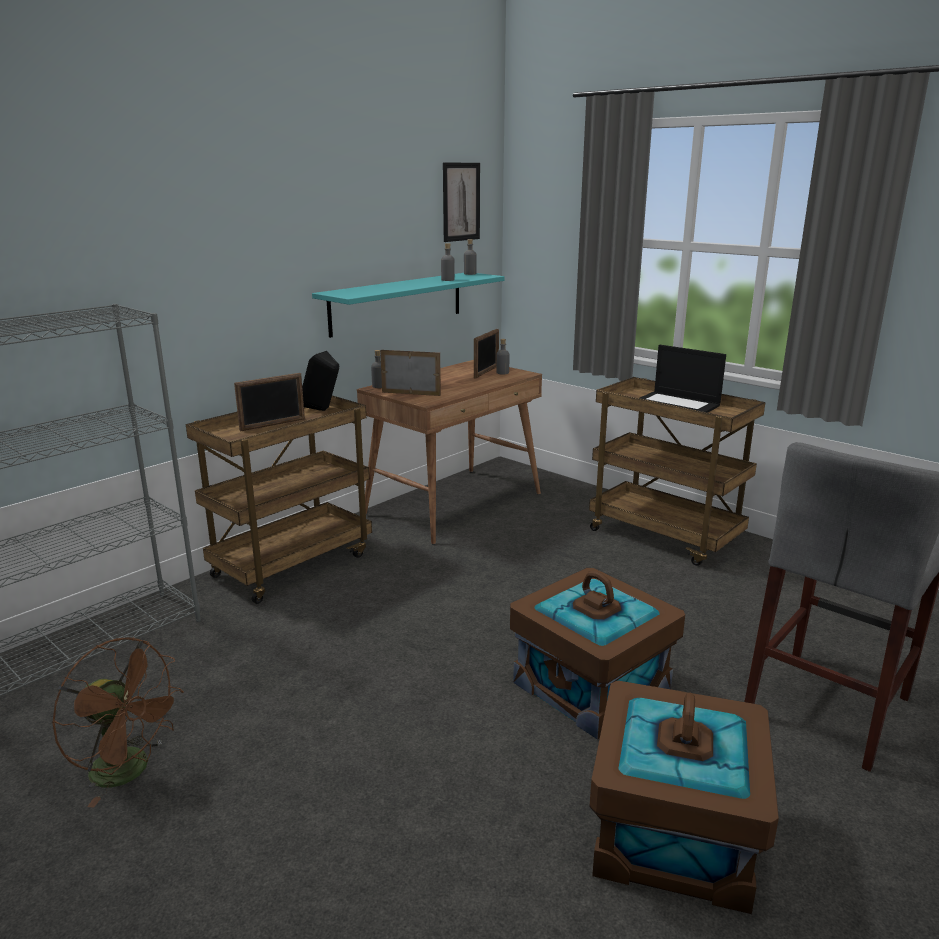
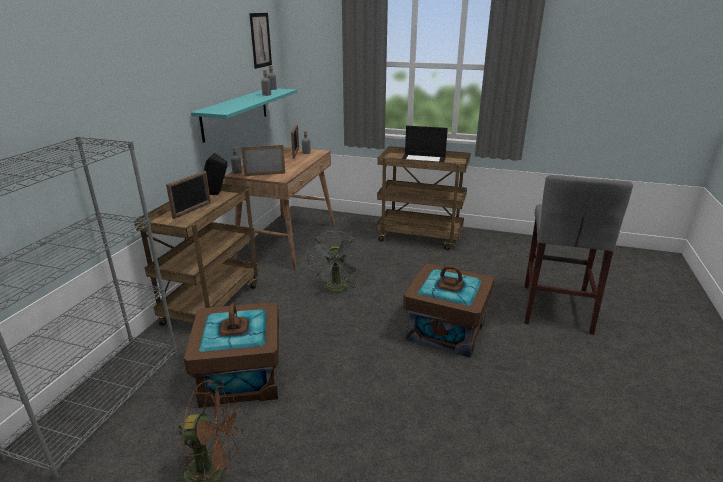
camera: 25 degrees left, 5 degrees up
(469, 585) = (337, 290): none -> grey fan
(672, 834) = (539, 394): brown storage box -> brown storage box (240, 376)

